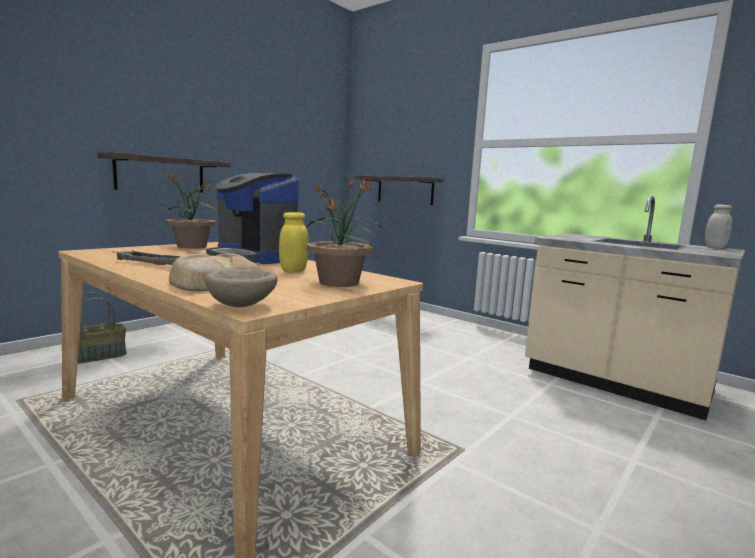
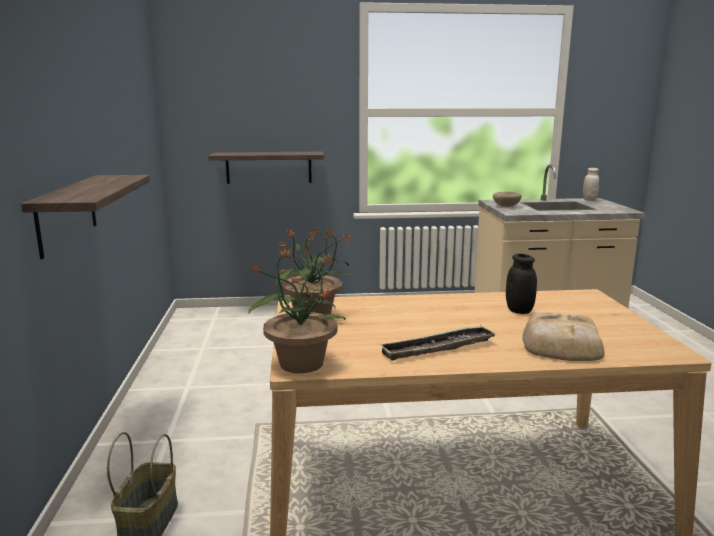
camera: 45 degrees left, 5 degrees up
(243, 305) = (662, 353): beige bowl -> beige bowl (506, 206)
(254, 257) = (425, 307): coffee machine -> none
(293, 271) = (519, 310): yellow jar -> black jar
(339, 282) = (583, 309): potted plant -> potted plant (300, 363)

